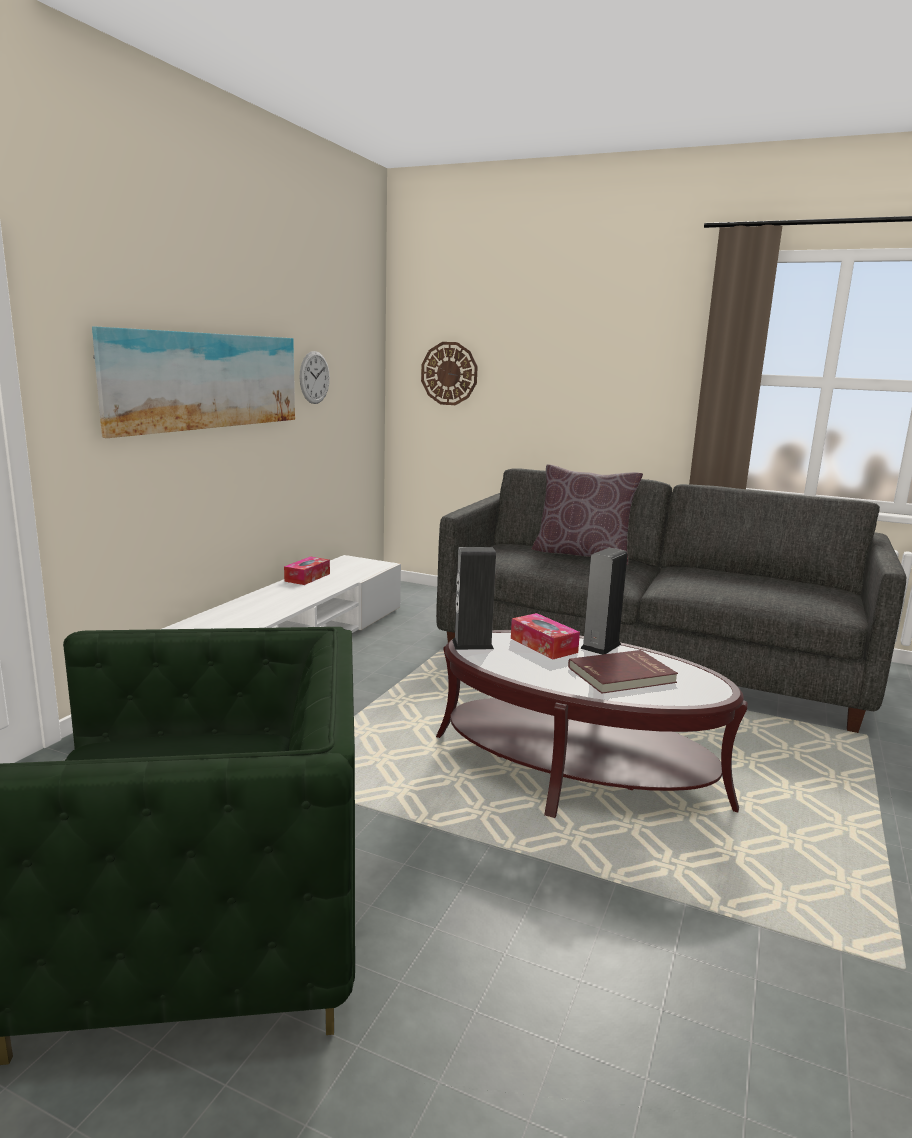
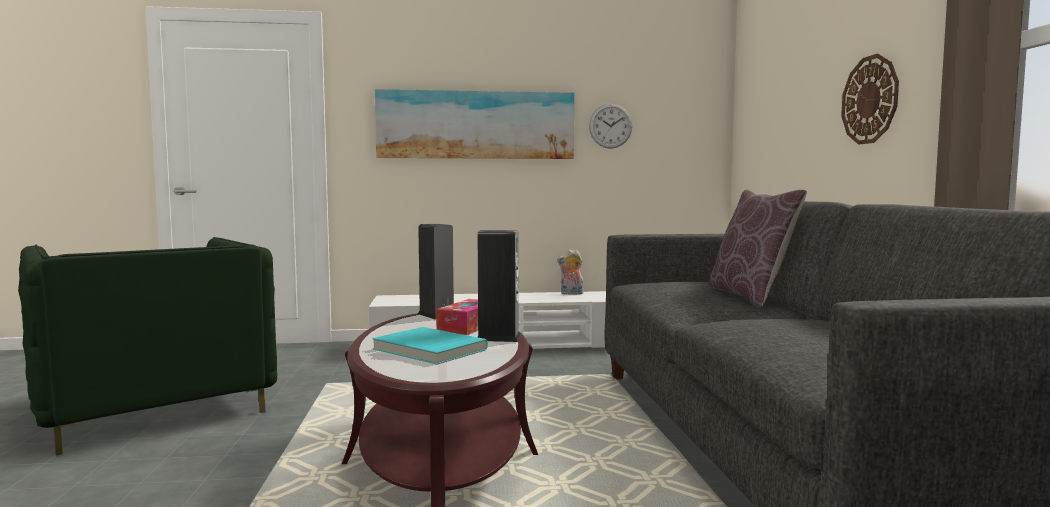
camera: 60 degrees right, 10 degrees down
(307, 577) = (571, 294): tissue box -> plush toy
(449, 373) = (764, 114): wall clock -> wall clock (870, 100)
(622, 675) = (428, 350): red book -> turquoise book

